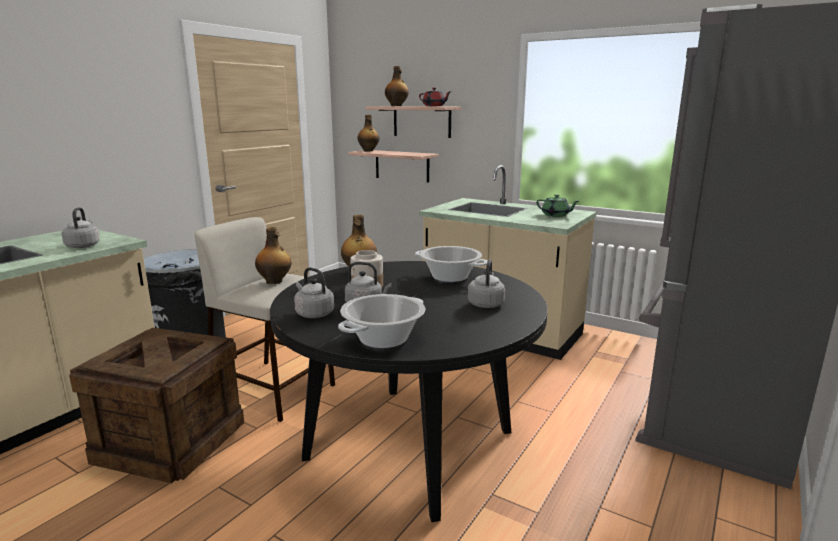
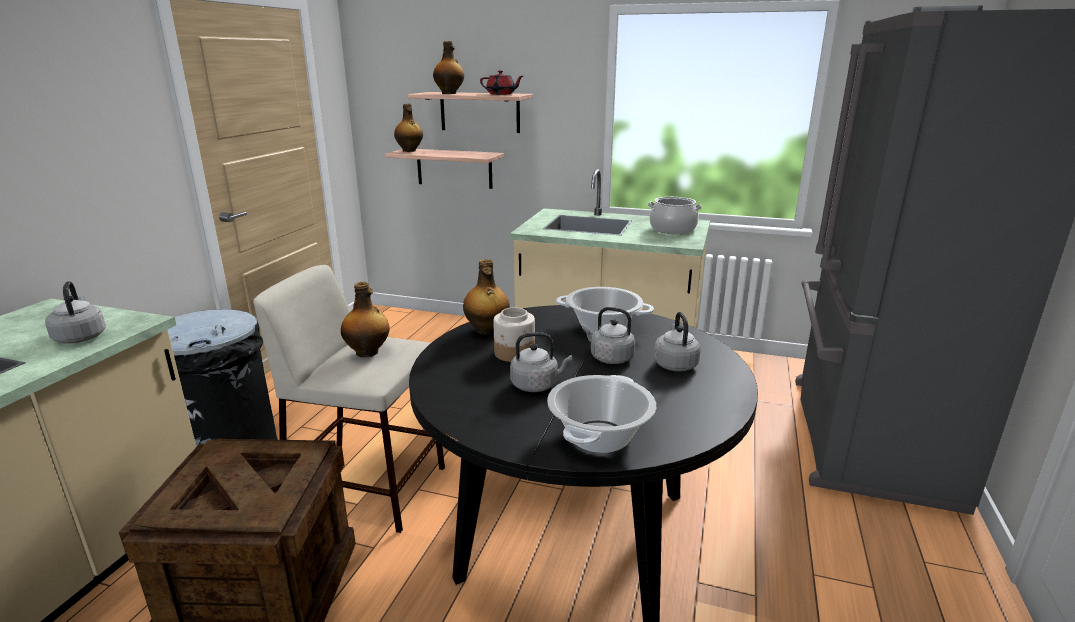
camera: 15 degrees left, 5 degrees up
(313, 313) = (481, 407): grey kettle -> grey kettle (609, 357)
(555, 215) = (672, 229): green teapot -> cooking pot

